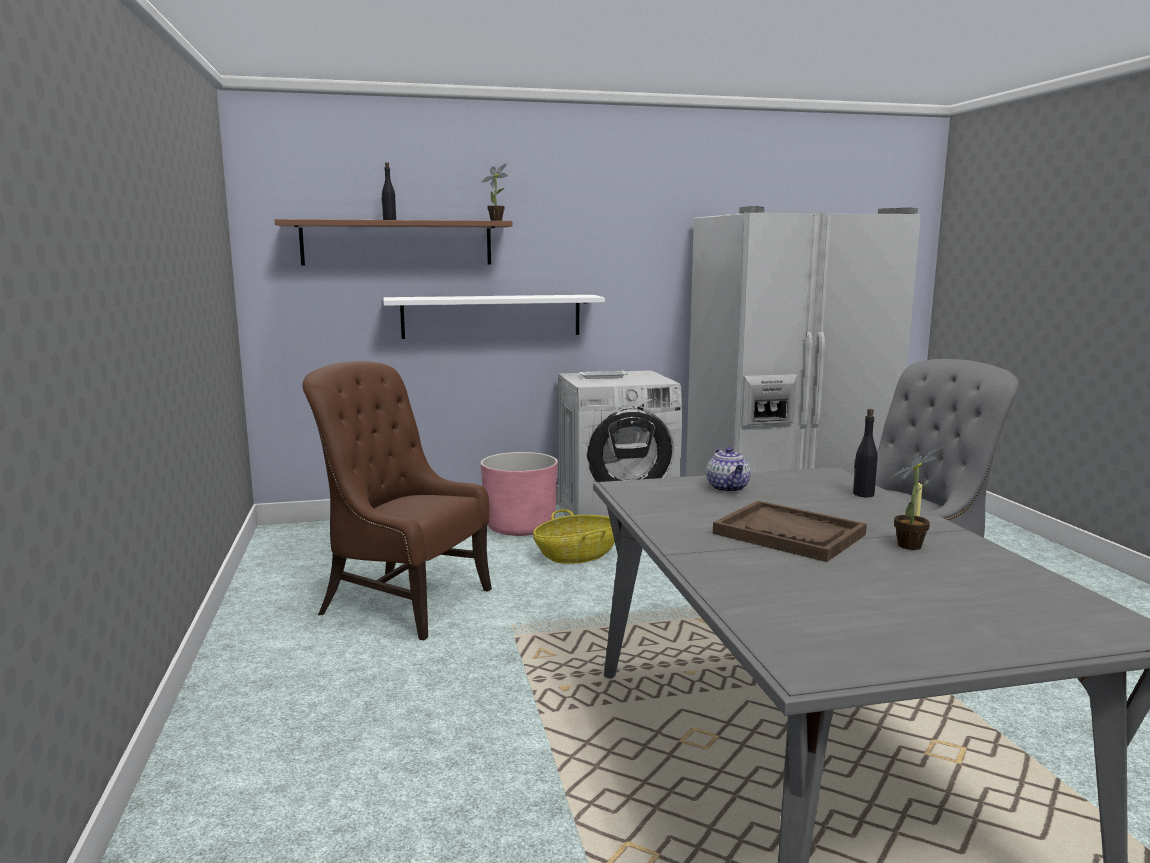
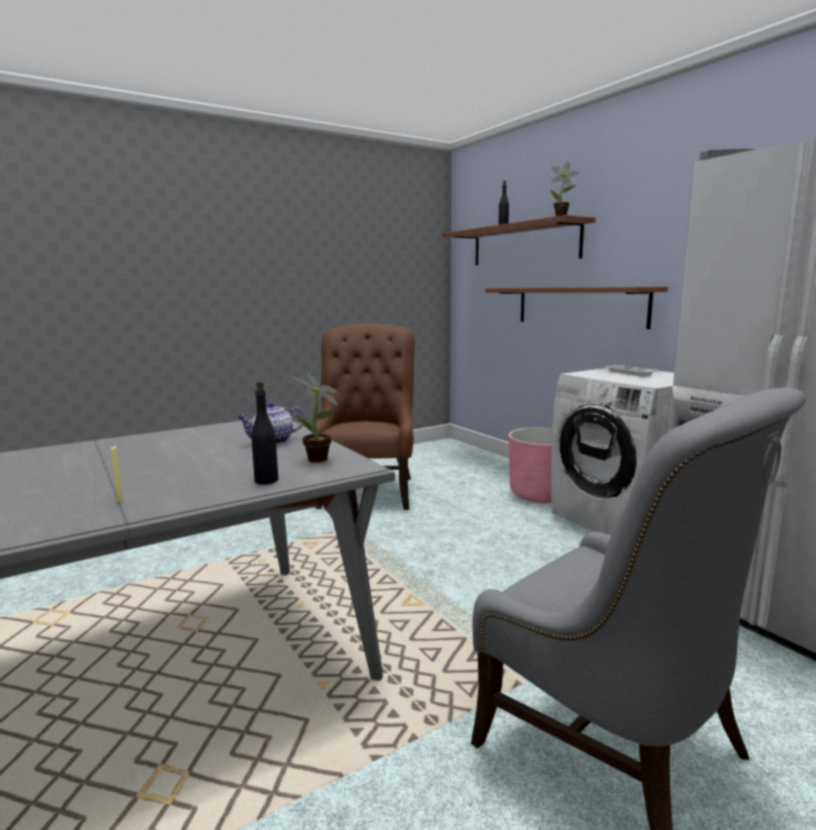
camera: 70 degrees right, 0 degrees up
(491, 316) = (579, 306): white shelf -> brown shelf
(577, 555) = (506, 524): basket -> none
(789, 534) = (130, 462): brown tray -> none
(912, 545) = (80, 500): potted plant -> potted plant (320, 460)

